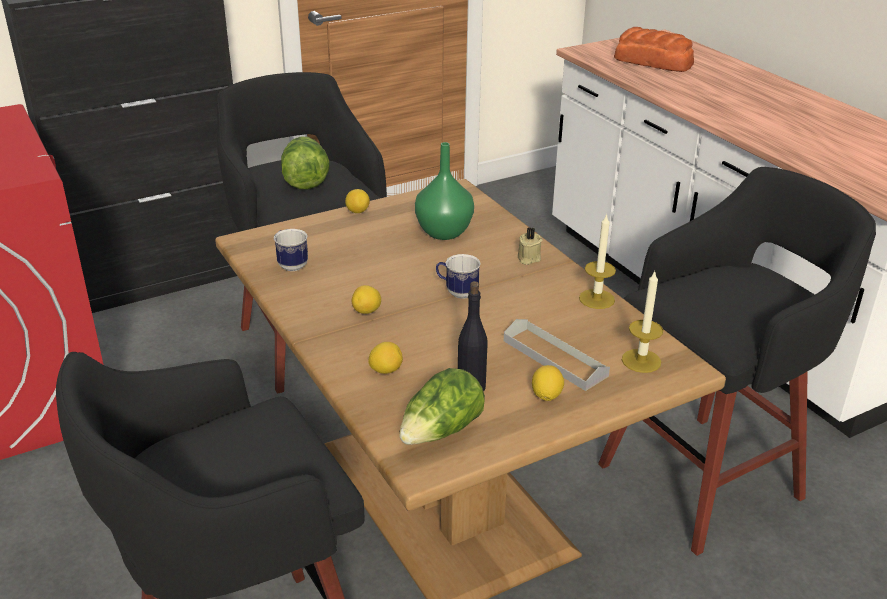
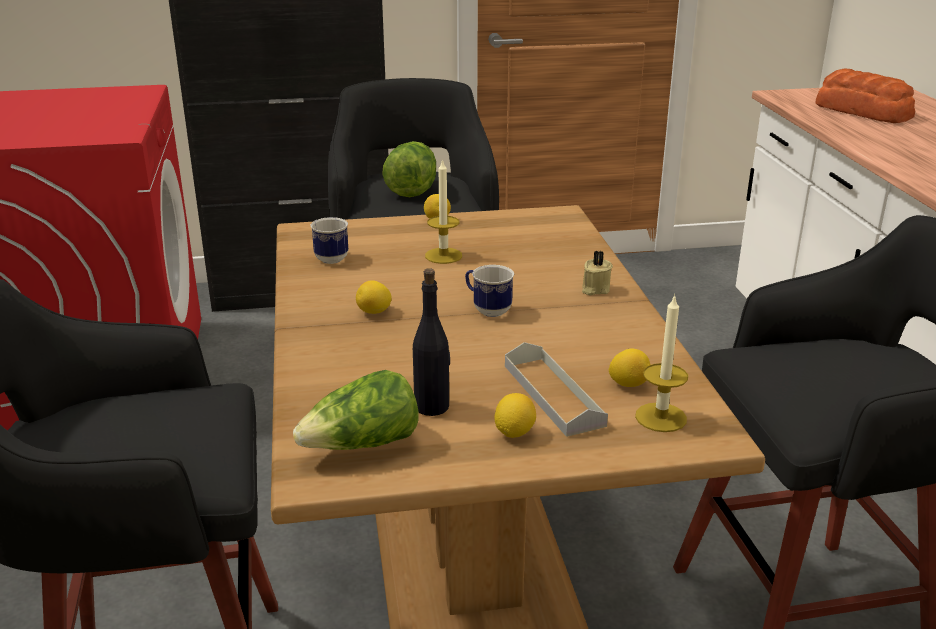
camera: 20 degrees right, 5 degrees down
(386, 370) = (350, 372): lemon -> lemon (628, 384)
(445, 232) = (517, 251): green vase -> none
(596, 299) = (649, 342): candle -> candle (443, 255)

